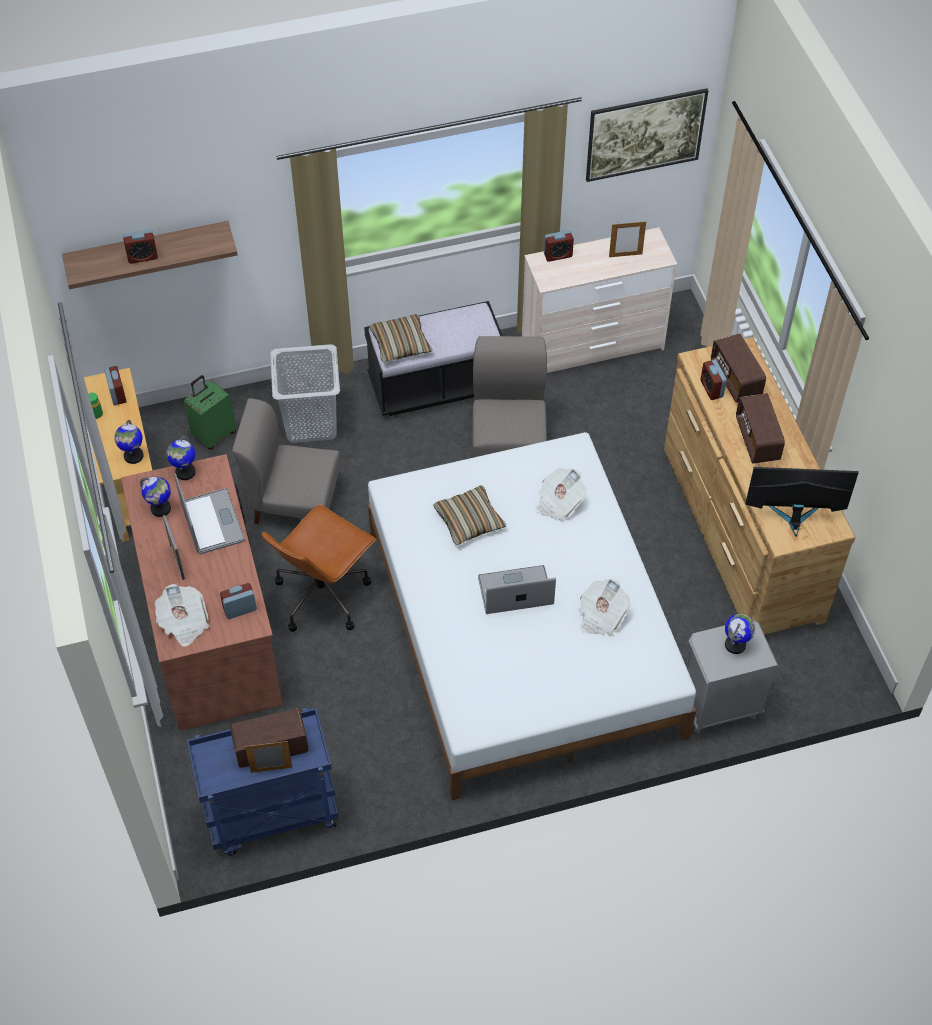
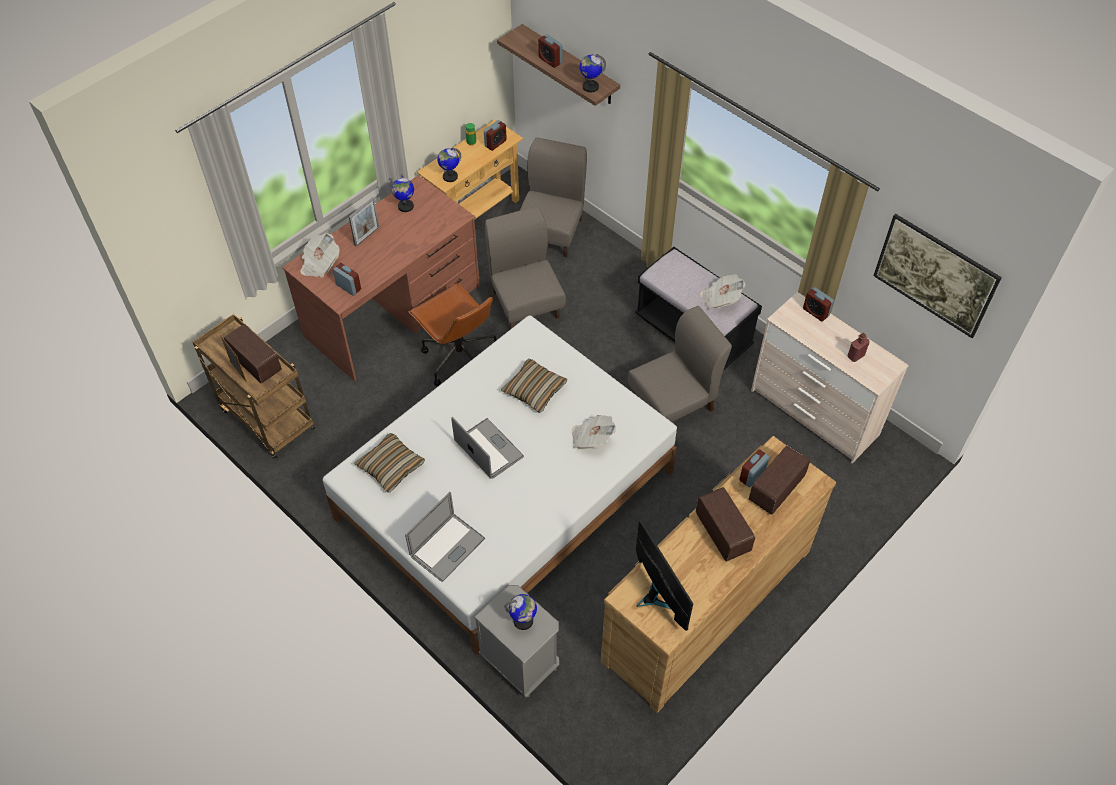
camera: 60 degrees right, 0 degrees up
(185, 472) = (444, 203): globe -> globe (590, 87)
(212, 521) = (412, 237): laptop -> laptop (447, 547)
(214, 434) = (551, 232): green suitcase -> grey chair
(271, 815) = (265, 418): blue cart -> brown cart
(310, 422) = (601, 278): grey laundry basket -> none
(323, 594) = (459, 358): brown office chair -> brown office chair turned 135 degrees counterclockwise
(400, 344) = (672, 273): pillow -> pillow (391, 467)
(601, 616) = (501, 516): newspaper -> newspaper (720, 299)
(625, 255) = (855, 356): picture frame -> red bottle
(757, 439) = (722, 533): radio -> radio turned 105 degrees clockwise

